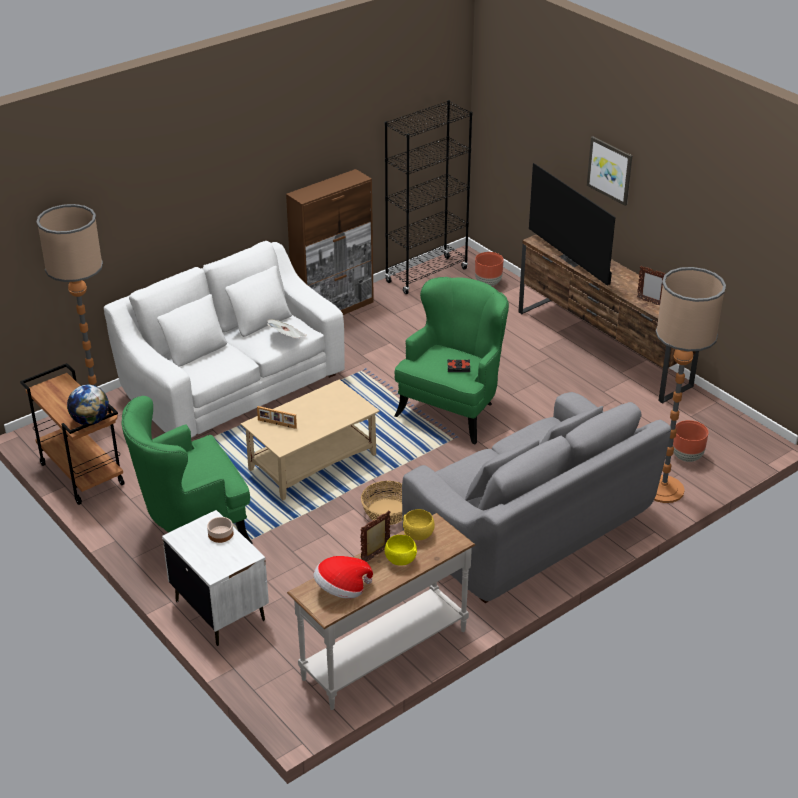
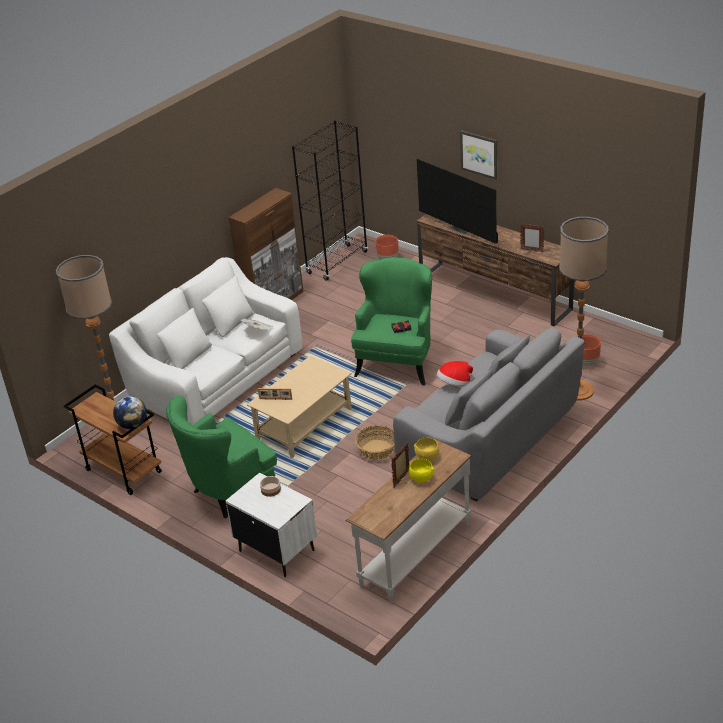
camera: 10 degrees left, 0 degrees up
(341, 590) = (386, 509): hat -> hat (455, 384)

